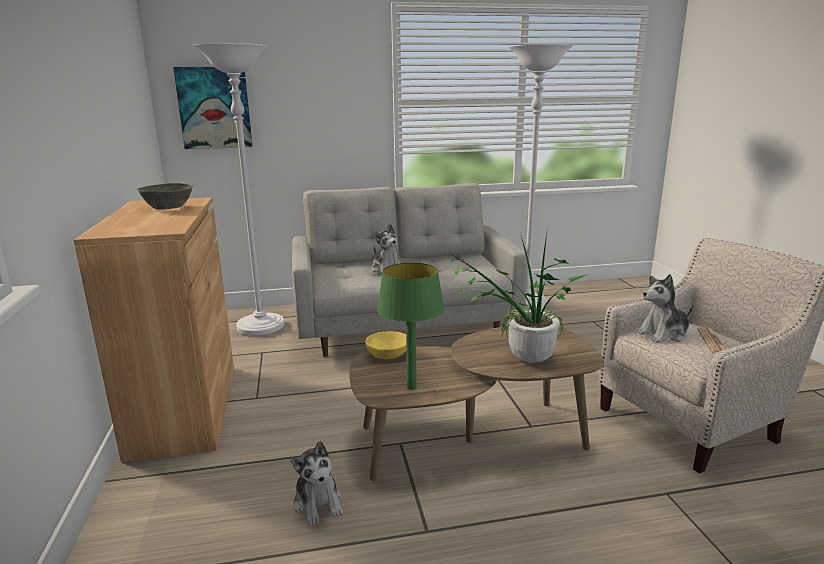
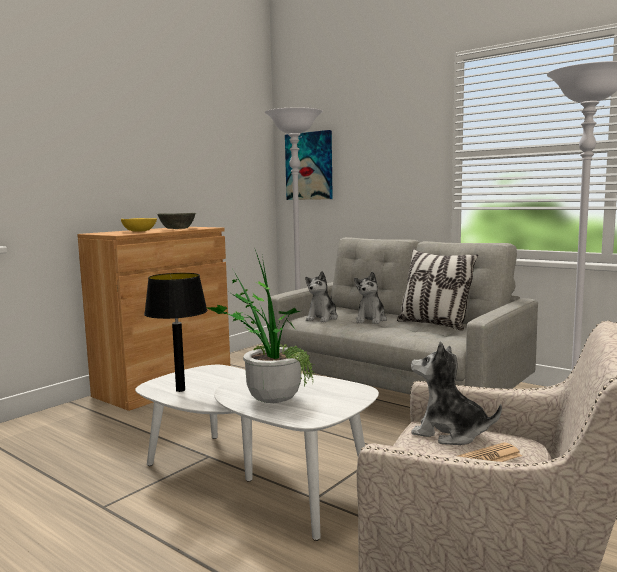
camera: 50 degrees right, 10 degrees down
(318, 503) = (101, 459): plush toy -> plush toy (322, 318)
(388, 355) = (224, 371): yellow bowl -> yellow bowl (139, 231)
(412, 387) = (181, 390): green table lamp -> black table lamp
(439, 261) = (434, 324): none -> pillow
(472, 438) = (254, 479): brown coffee table -> white coffee table

